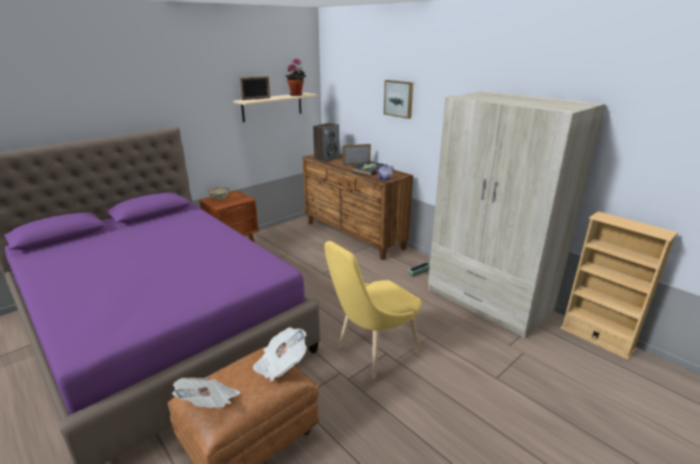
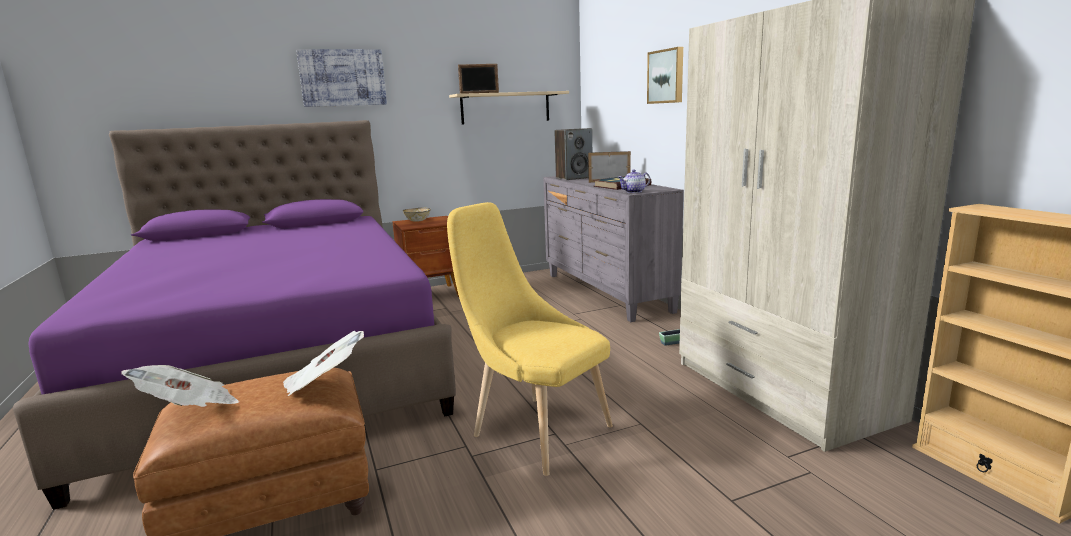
camera: 20 degrees right, 10 degrees down
(153, 93) = (343, 78): none -> picture
(297, 95) = (539, 91): potted plant -> none
(353, 235) = (605, 292): brown dresser -> grey dresser
(373, 353) = (534, 429): yellow chair -> yellow chair turned 60 degrees clockwise

